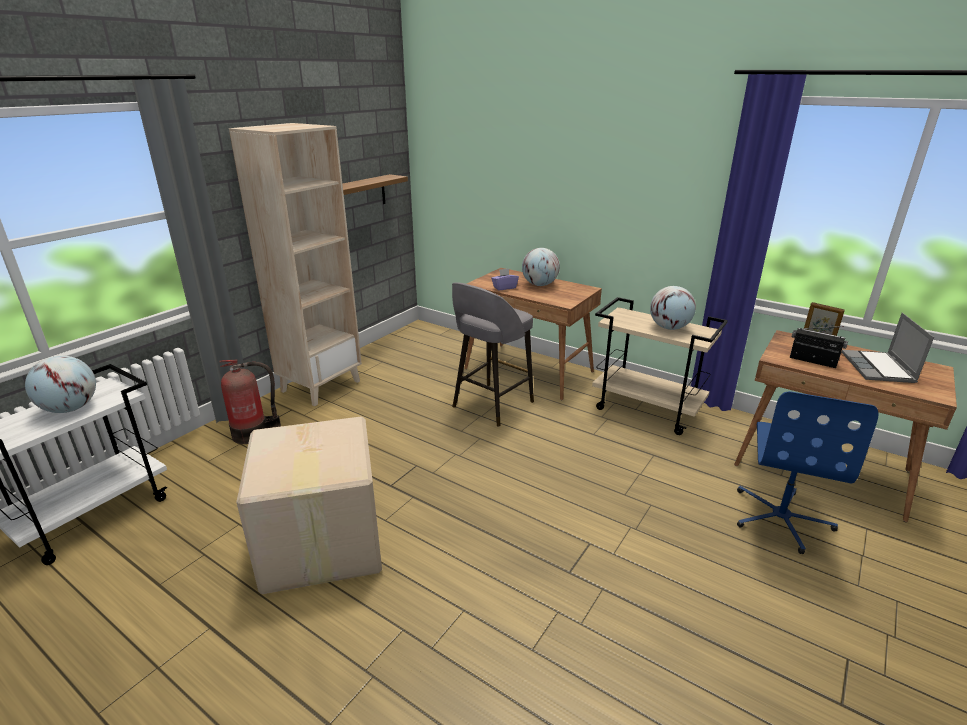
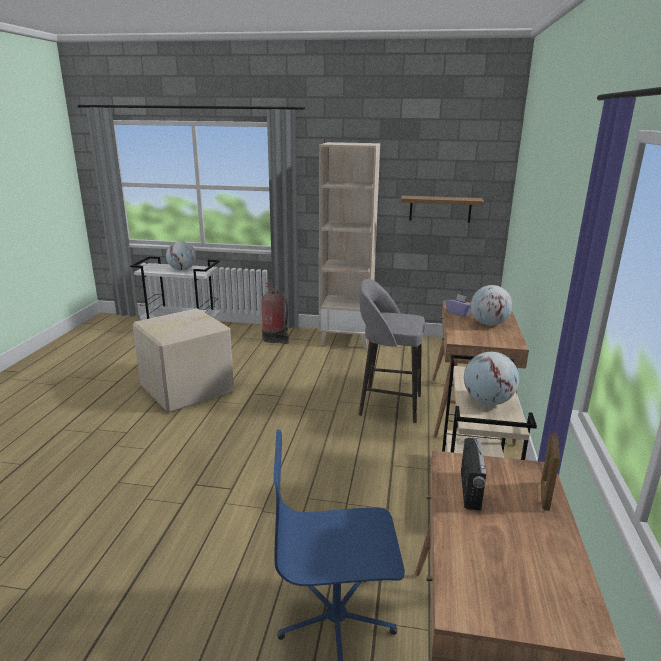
camera: 65 degrees right, 5 degrees down
(878, 368) = (510, 552): laptop -> none

